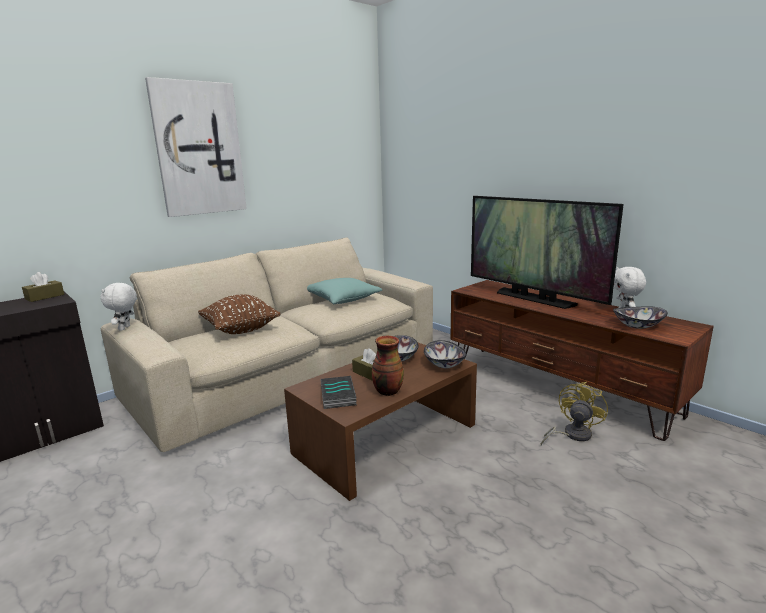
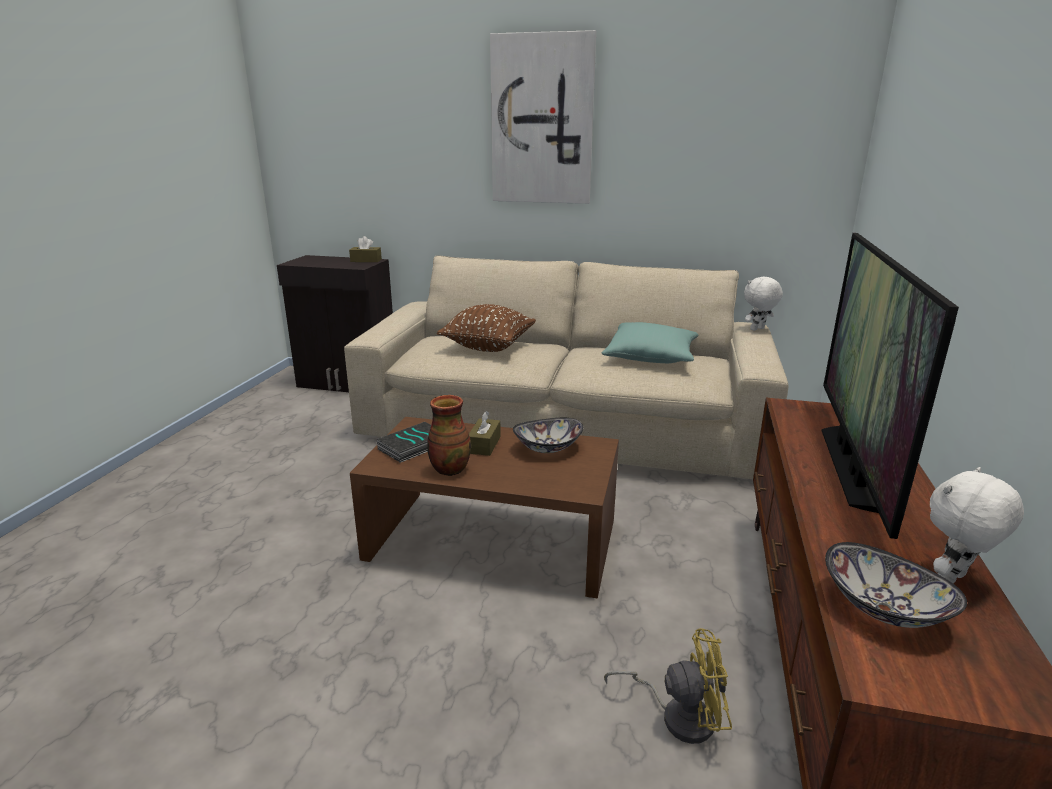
camera: 55 degrees right, 5 degrees up
(125, 328) = (405, 308): white plush toy -> white plush toy (758, 329)
(444, 364) = (566, 482): bowl -> none

